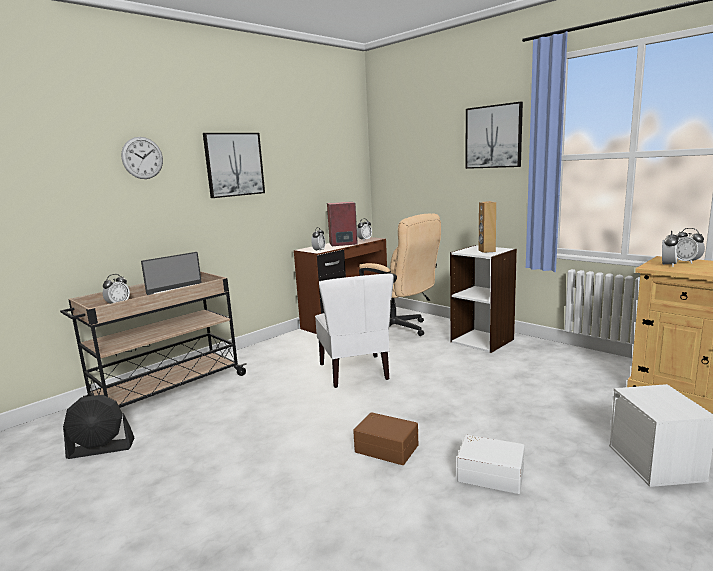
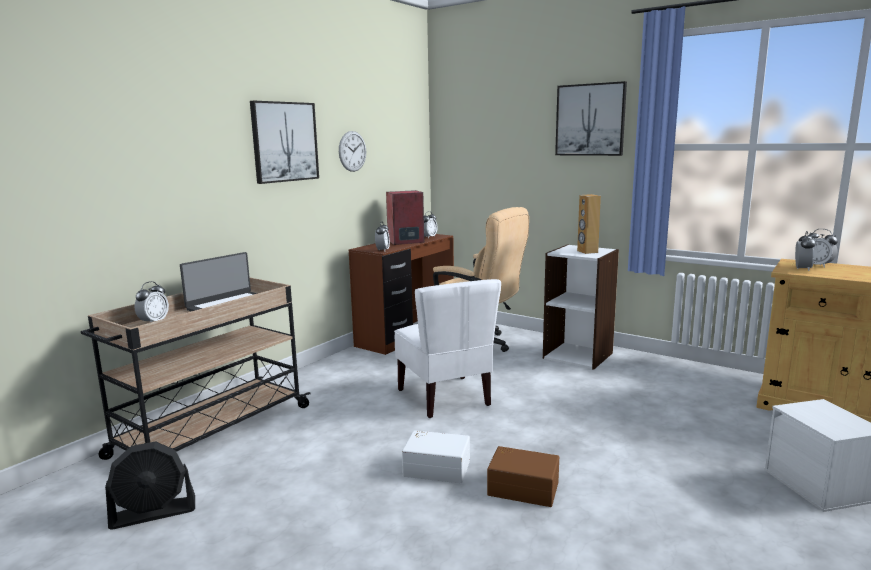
camera: 10 degrees left, 0 degrees up
(142, 158) = (178, 130): wall clock -> wall clock (352, 151)
(490, 473) = (653, 509): white storage box -> white storage box (437, 467)

